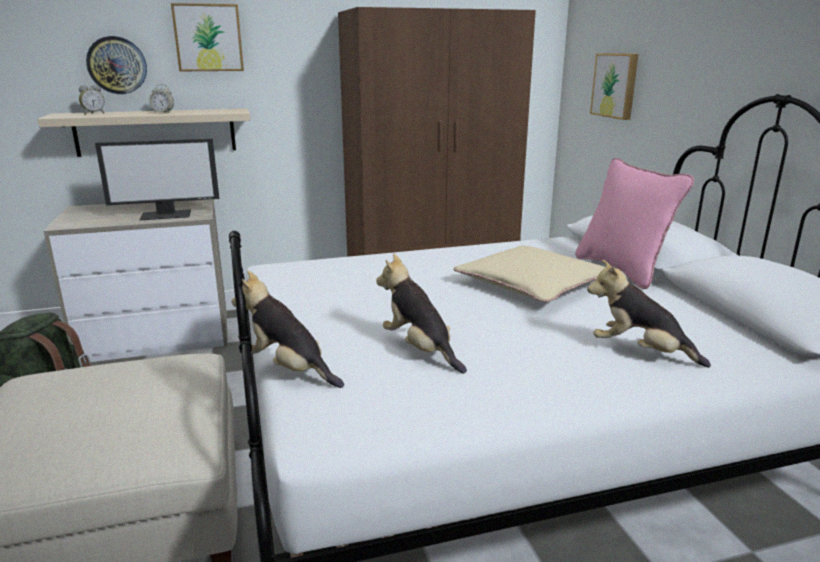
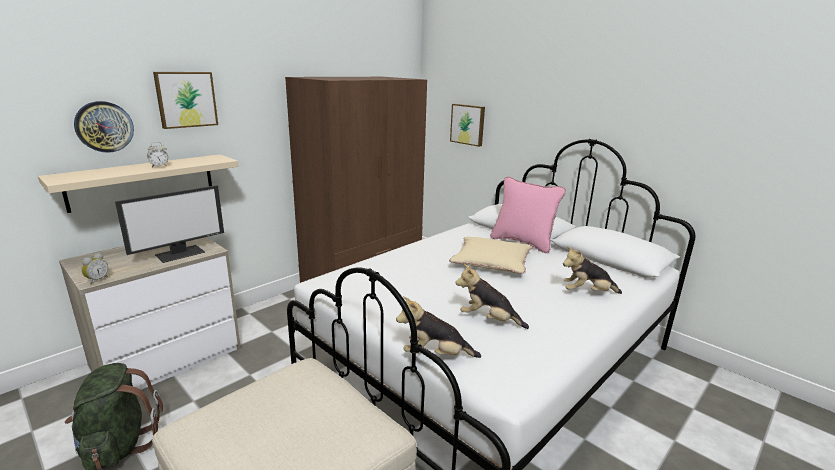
camera: 30 degrees left, 0 degrees up
(93, 114) = (91, 173): alarm clock -> alarm clock (97, 280)

